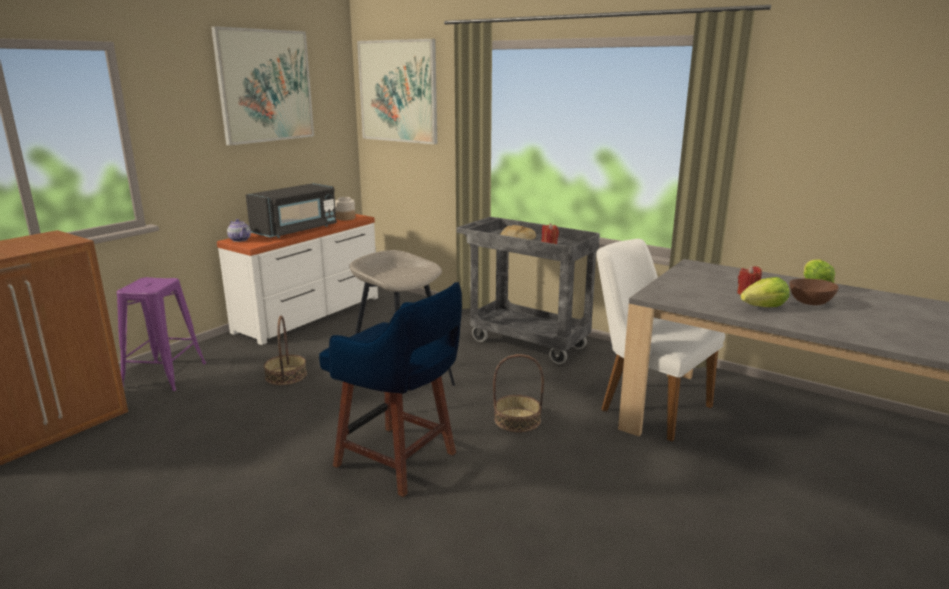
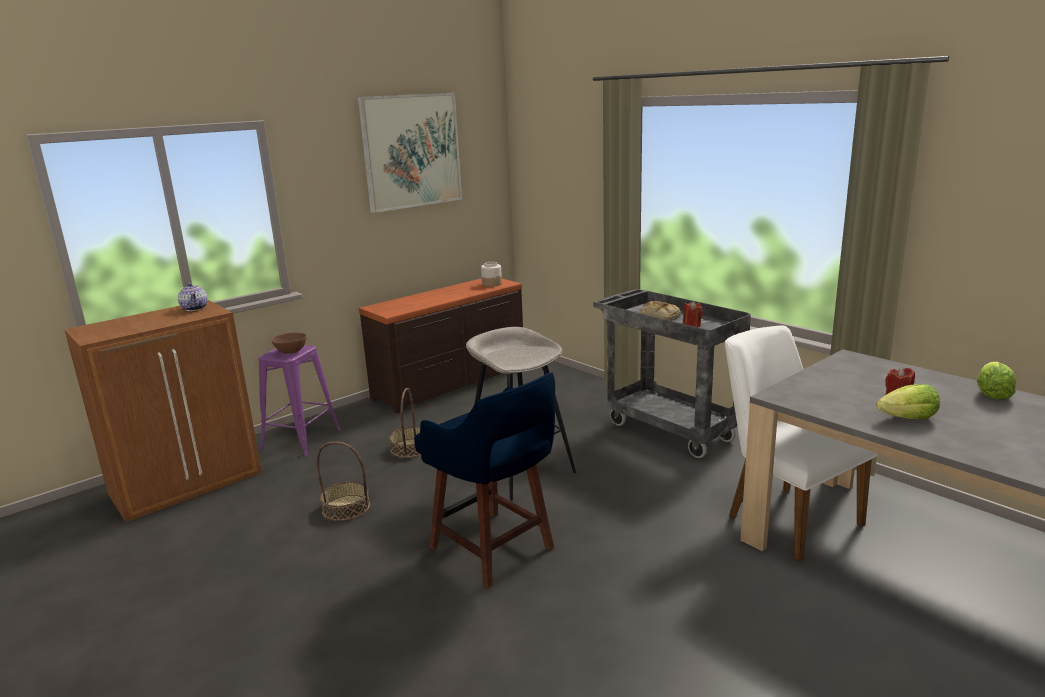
camera: 15 degrees right, 0 degrees up
(240, 239) = (380, 307): teapot -> teapot (195, 308)
(296, 230) = (437, 298): black microwave -> none
(310, 314) = (452, 383): white dresser -> brown dresser
(398, 91) = (550, 150): picture -> none
(517, 420) = (630, 518): basket -> basket (346, 508)
(811, 303) = (974, 417): brown bowl -> brown bowl (291, 352)

